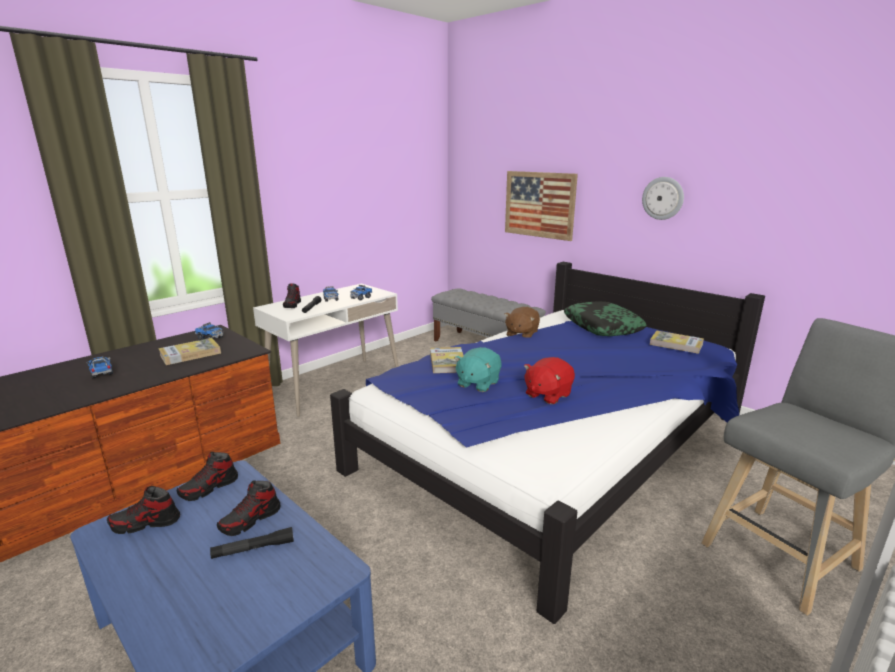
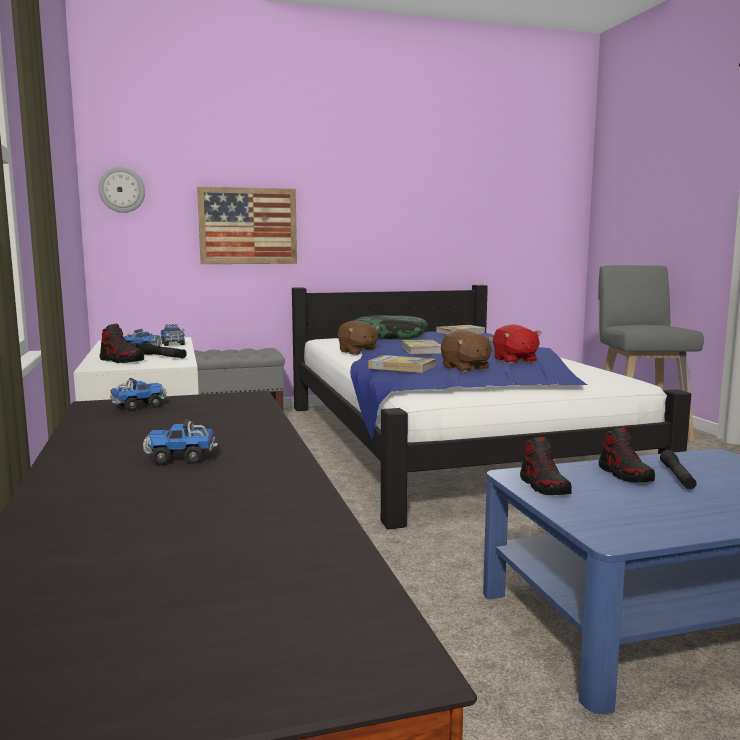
camera: 60 degrees left, 10 degrees down
(145, 523) = (607, 516): shoe -> none
(190, 354) = (196, 417): book -> book (421, 349)
(477, 383) = (465, 368): turquoise plush toy -> brown plush toy
(663, 198) = (388, 211): wall clock -> wall clock (122, 190)

